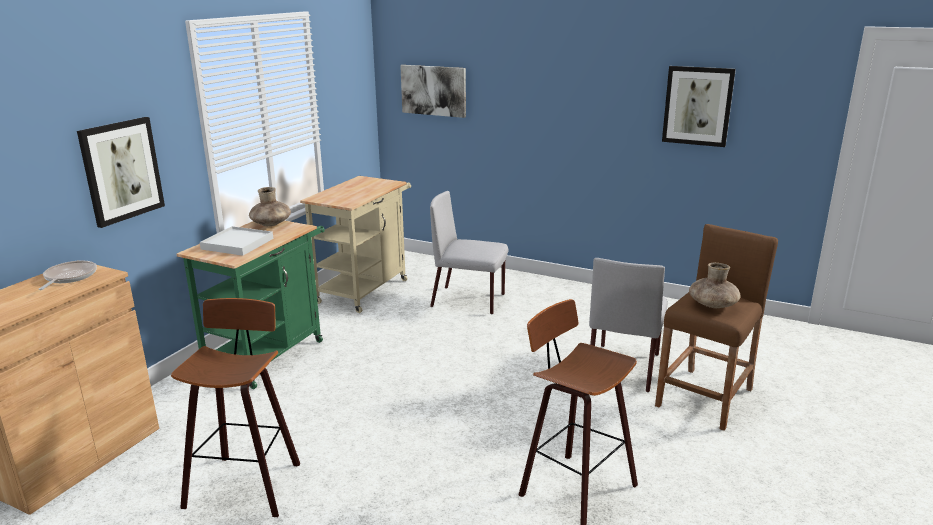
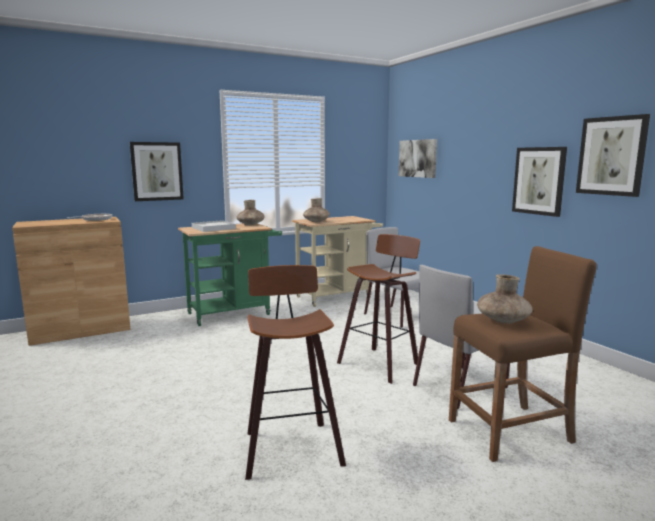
camera: 35 degrees right, 10 degrees down
(246, 483) = (122, 366): stool -> stool (380, 363)
(343, 199) = (316, 221): none -> brown vase
(616, 127) = (539, 181): none -> picture

